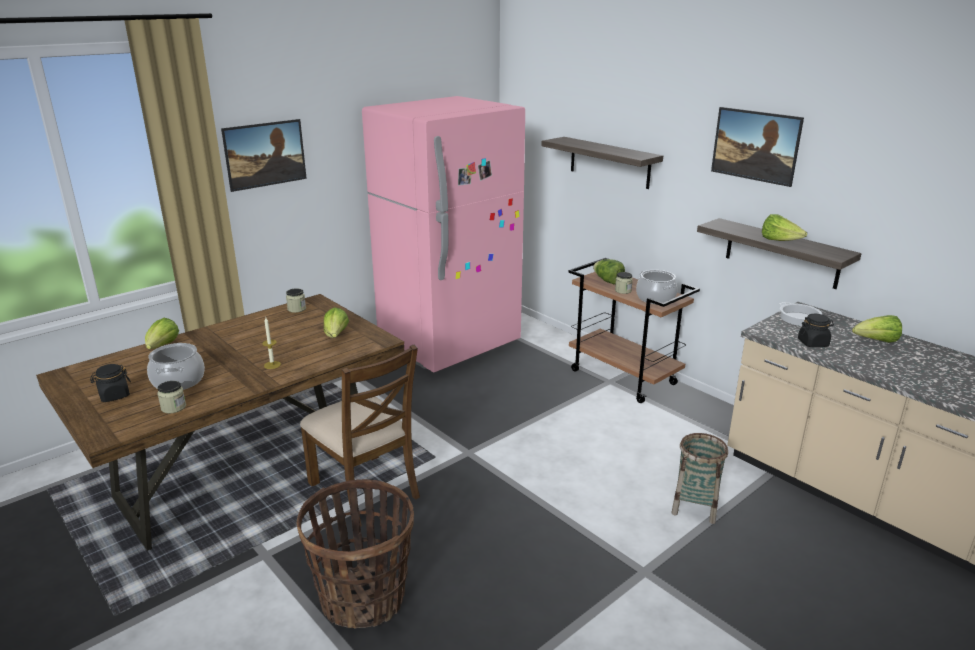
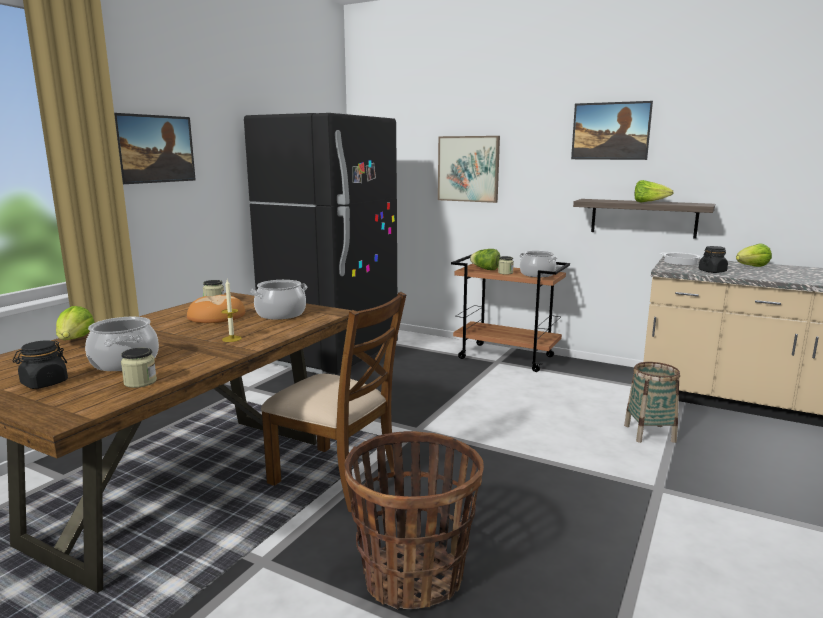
camera: 20 degrees left, 10 degrees down
(284, 330) = (216, 316): none -> bread
(336, 336) = (281, 314): lettuce -> cooking pot
(450, 344) = (332, 355): pink fridge -> black fridge
(609, 162) = (468, 169): shelf -> picture

